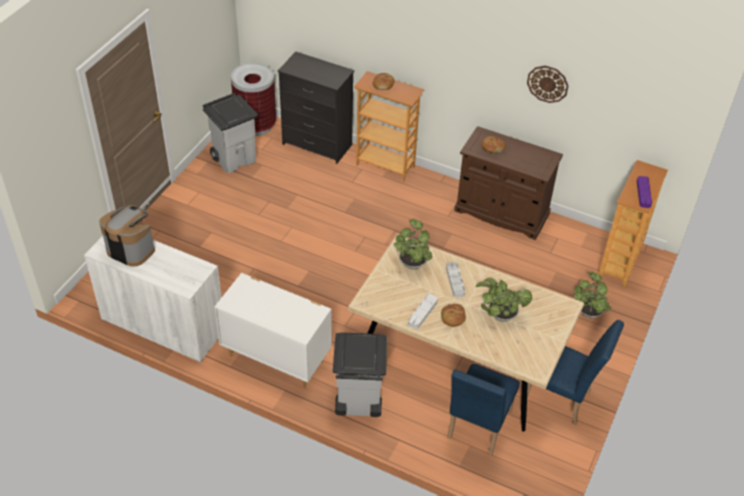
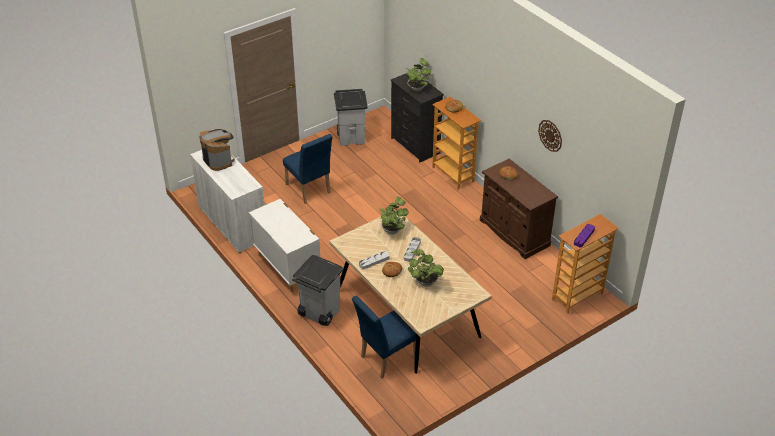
camera: 30 degrees right, 5 degrees down
(256, 125) = (382, 120): trash can -> none
(561, 399) = (458, 365): blue chair -> blue chair (309, 190)
(588, 311) = (526, 319): potted plant -> potted plant (417, 88)

